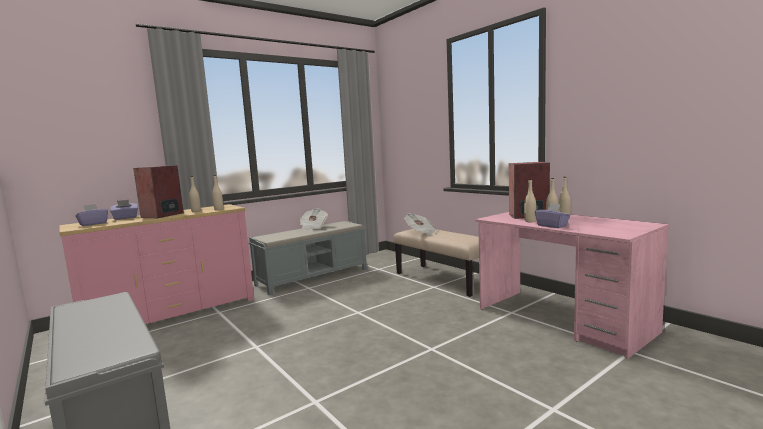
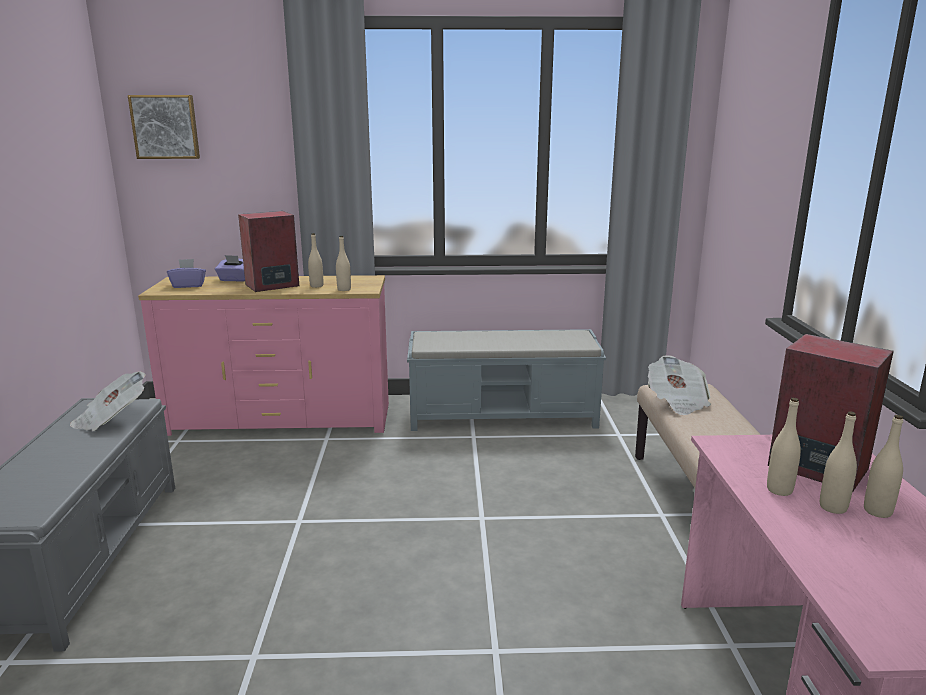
camera: 35 degrees right, 10 degrees up
(48, 114) = (165, 127): none -> picture
(313, 227) = (518, 334): newspaper -> newspaper (111, 419)
(552, 226) = (793, 528): purple tissue box -> none

